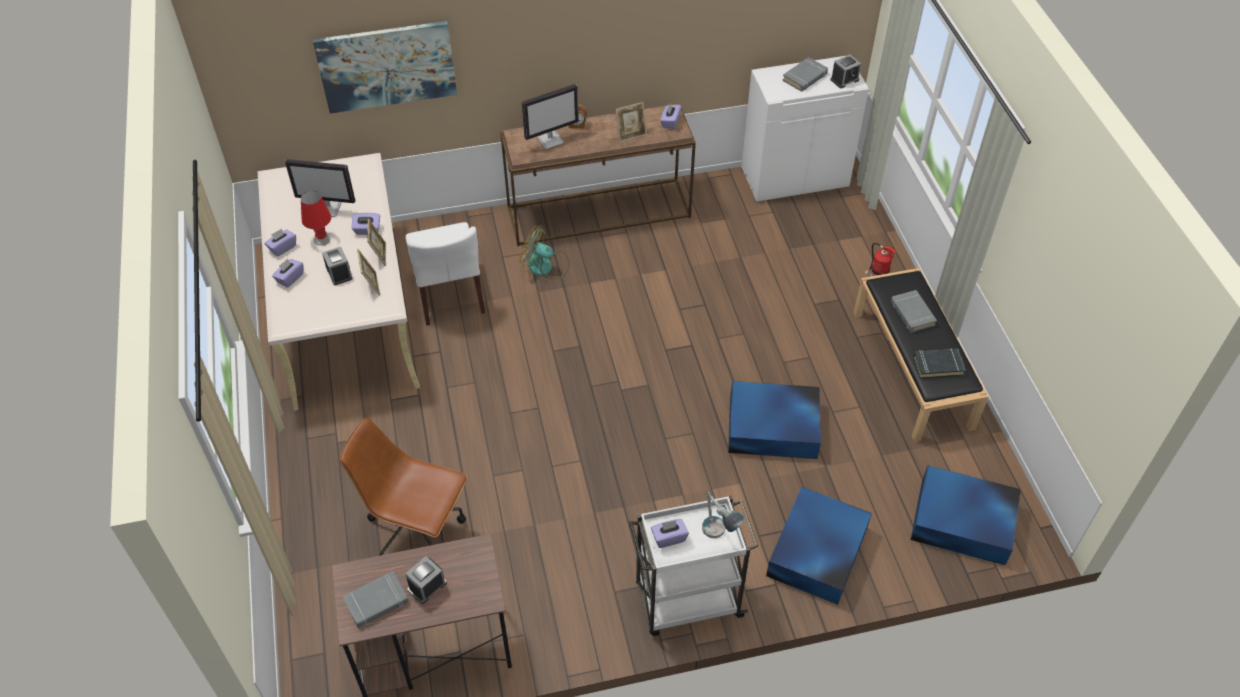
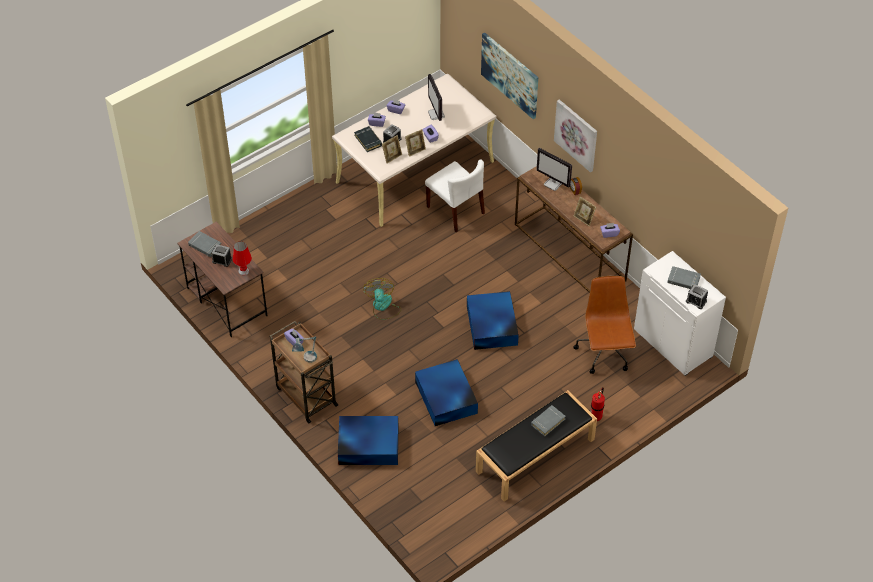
camera: 65 degrees right, 0 degrees up
(321, 239) = (412, 122): red table lamp -> red table lamp (243, 271)
(417, 532) = (288, 267): brown office chair -> brown office chair (605, 353)
(449, 295) = (456, 210): white chair -> white chair turned 90 degrees counterclockwise
(543, 50) = (576, 135): none -> picture
(545, 266) = (506, 244): fan -> fan (383, 307)
(686, 601) = (305, 396): white cart -> brown cart
(937, 365) = (511, 446): black book -> black book (368, 140)
(964, 522) = (427, 512): blue storage box -> blue storage box (491, 326)

